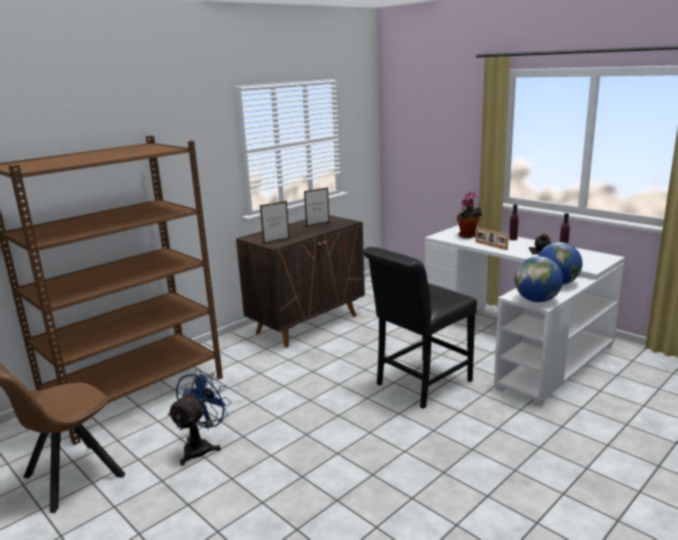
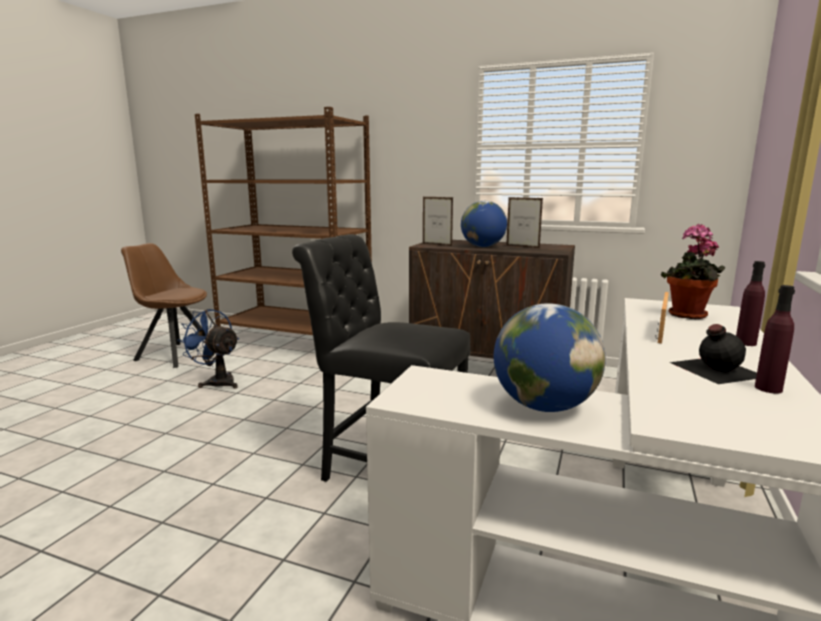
camera: 65 degrees right, 5 degrees down
(202, 447) = (217, 382): blue fan -> blue fan turned 150 degrees counterclockwise
(536, 300) = (418, 393): globe -> globe (483, 246)

